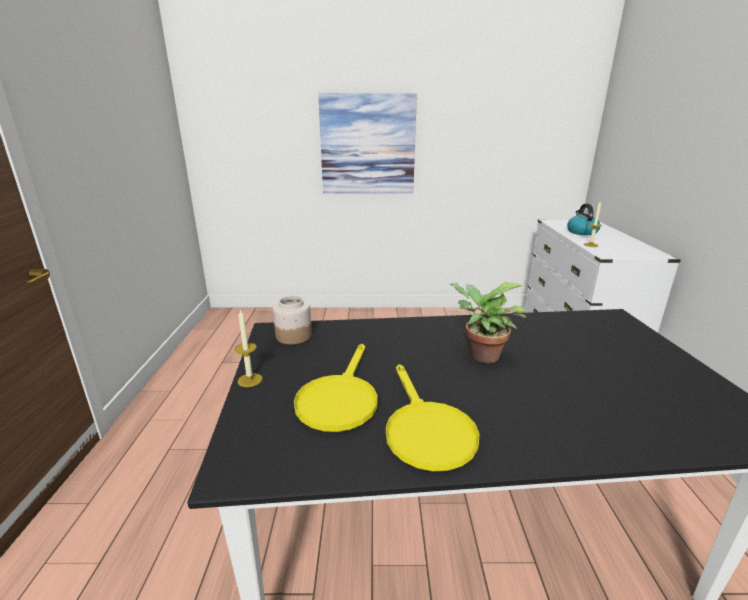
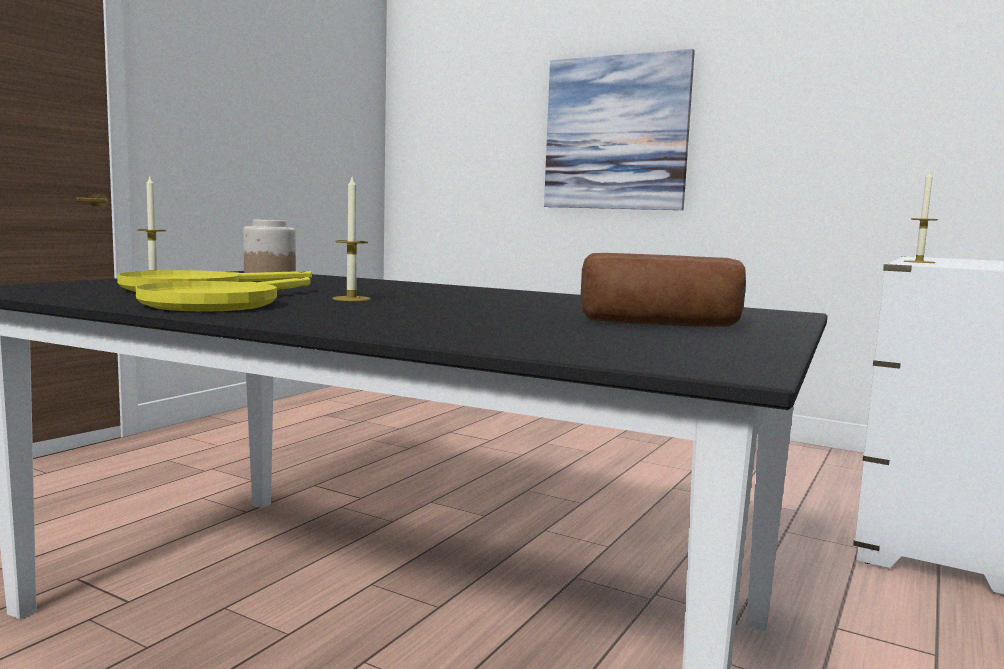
camera: 30 degrees right, 15 degrees down
(453, 381) = (351, 299): none -> candle
(480, 356) = (443, 298): potted plant -> none
(581, 232) = (951, 260): kettle -> none
(633, 365) = (660, 324): none -> bread

